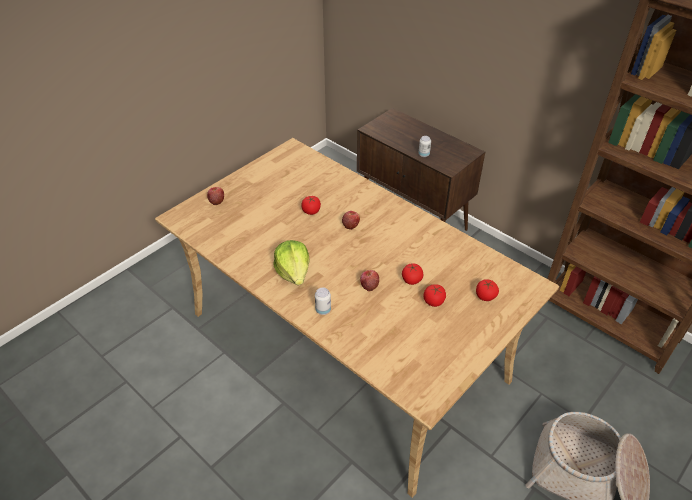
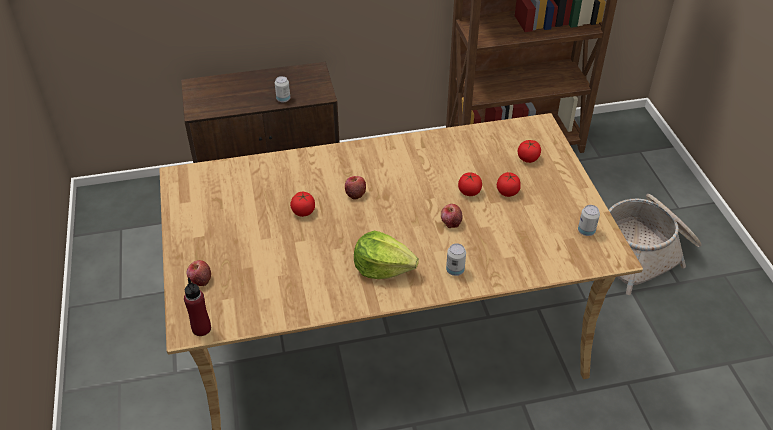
camera: 55 degrees left, 0 degrees up
(180, 221) = (201, 328): none -> red bottle
(437, 369) = (586, 231): none -> can

